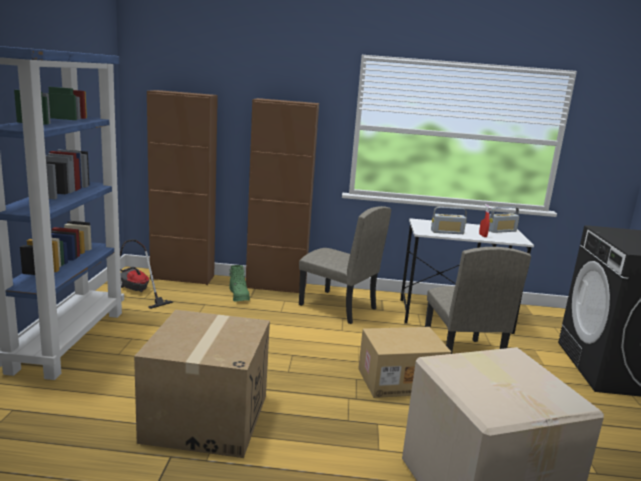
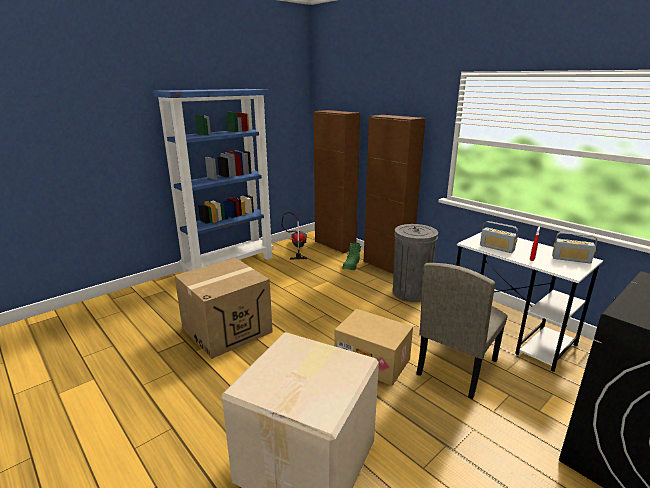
camera: 45 degrees right, 5 degrees up
(337, 307) = (410, 293): beige chair -> grey trash can

